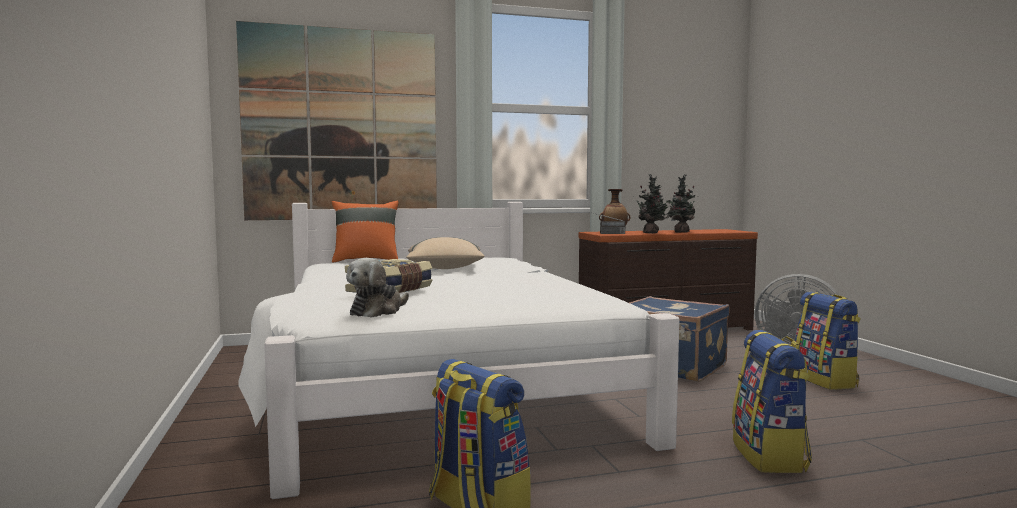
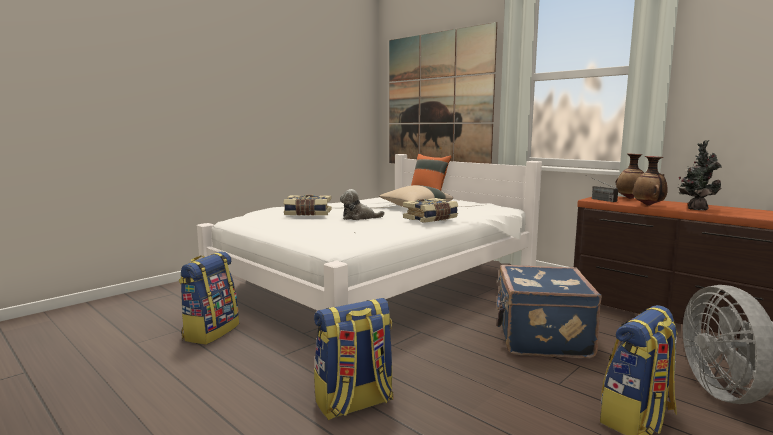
camera: 60 degrees right, 5 degrees up
(378, 311) = (253, 221): plush toy -> plush toy (359, 218)
(527, 271) = (431, 219): none -> book
(652, 233) = (648, 205): potted plant -> vase

